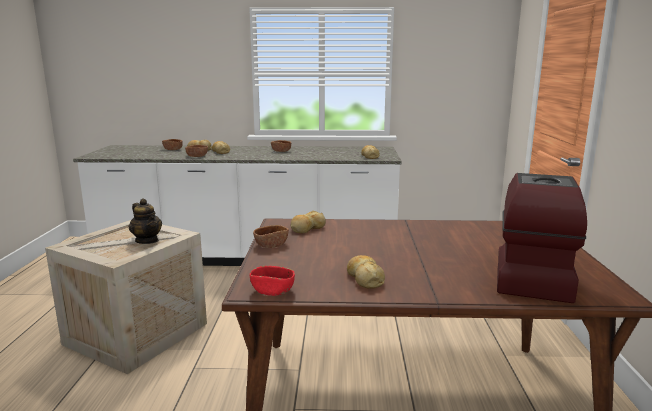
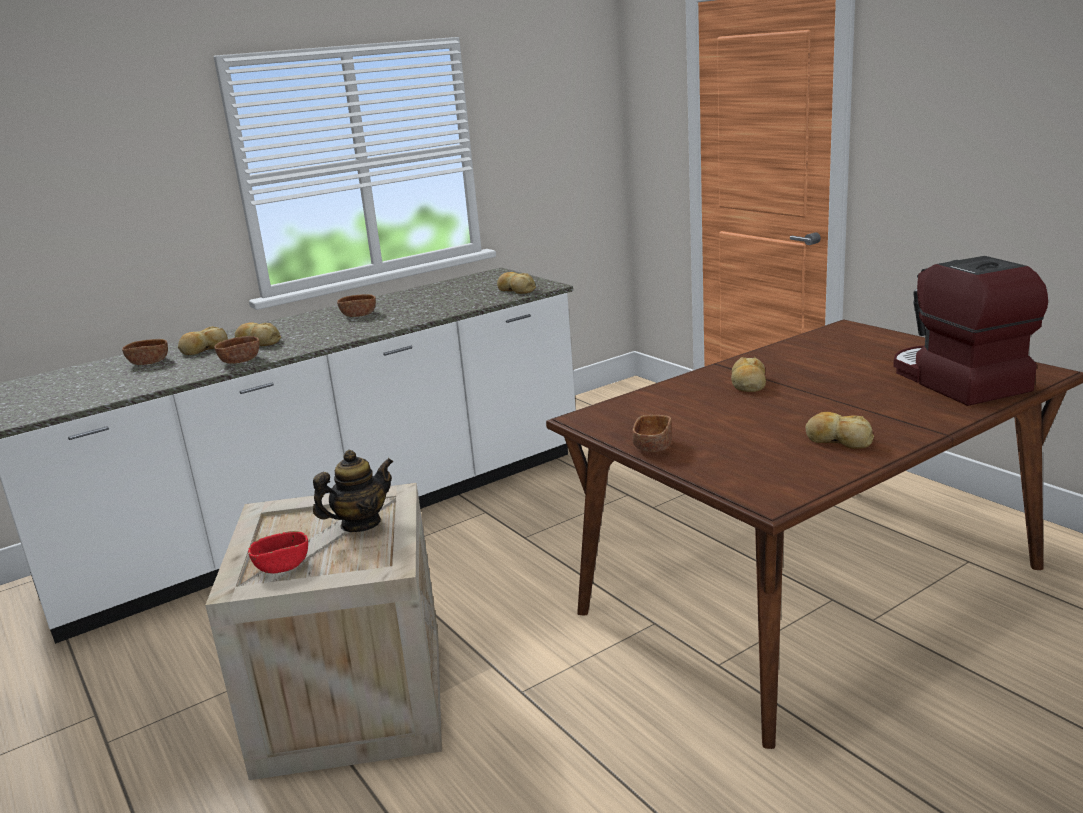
camera: 35 degrees left, 5 degrees up
(147, 240) = (360, 524): teapot -> teapot turned 45 degrees counterclockwise
(272, 291) = (790, 490): red bowl -> red bowl (282, 565)
(307, 228) = (639, 412): bread -> bread (748, 383)

